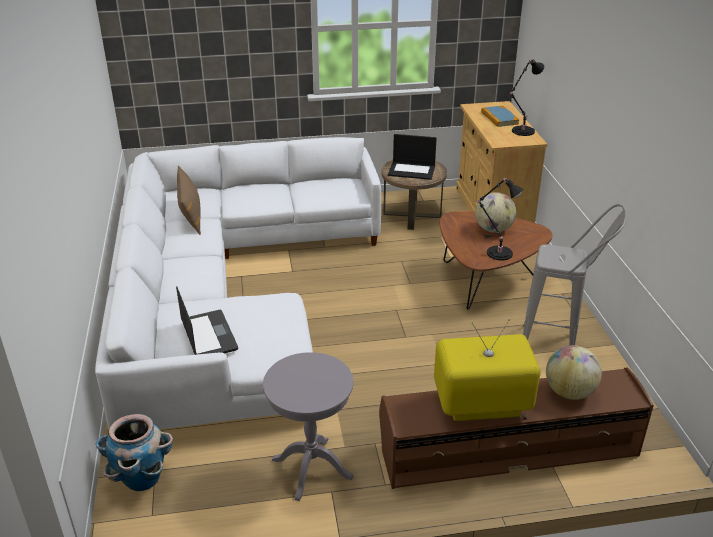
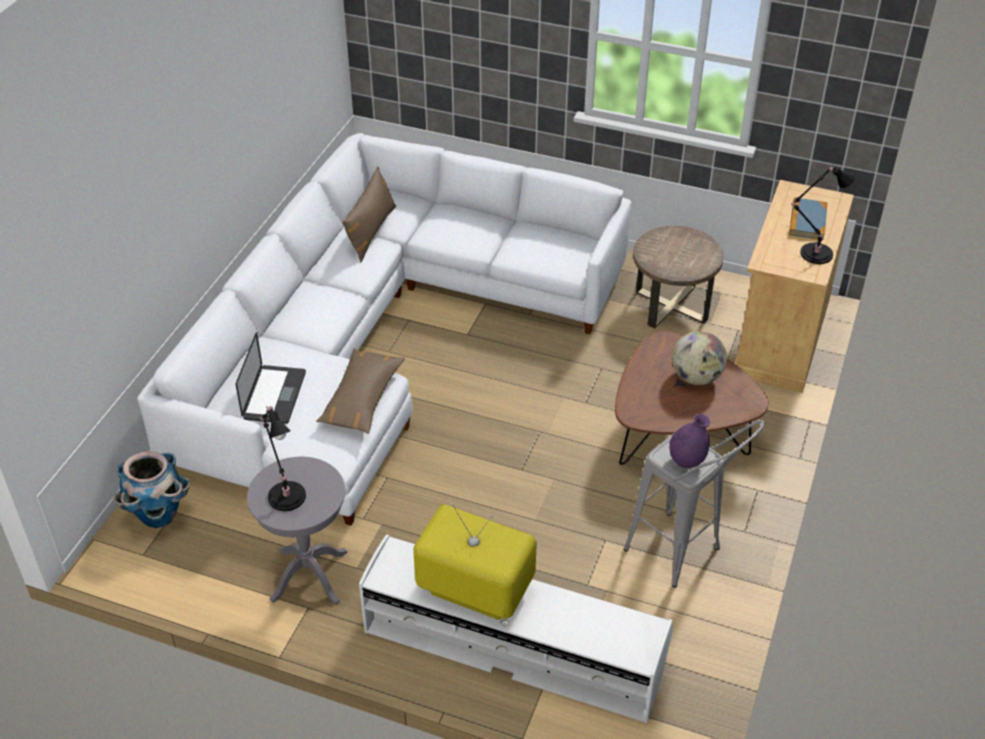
camera: 30 degrees right, 10 degrees up
(279, 315) = (361, 398): none -> brown pillow
(412, 170) = (675, 252): laptop -> none
(497, 252) = (669, 411): black table lamp -> black table lamp (286, 494)
(506, 447) = (514, 645): brown tv stand -> white tv stand
(565, 259) = (687, 461): none -> purple vase
(569, 392) = (579, 618): globe -> none

